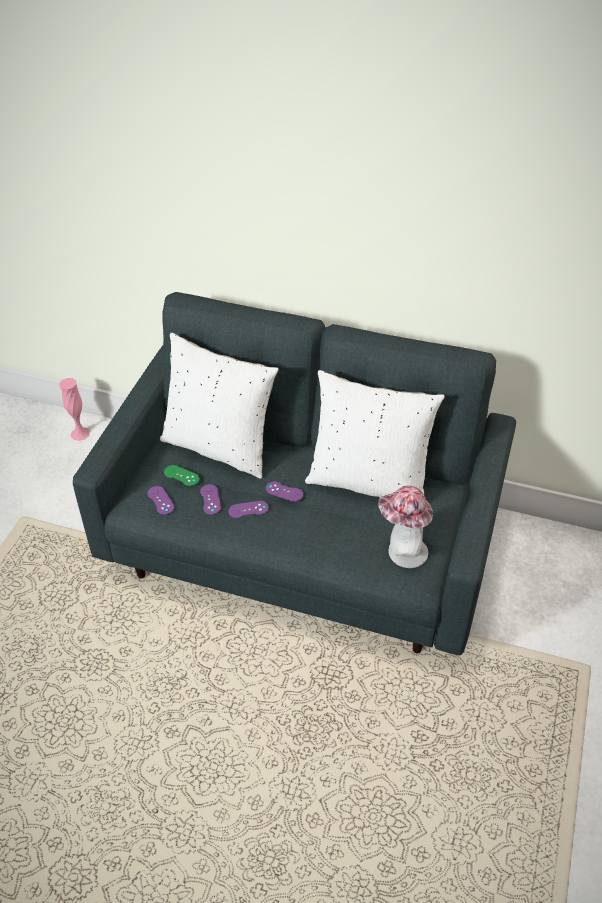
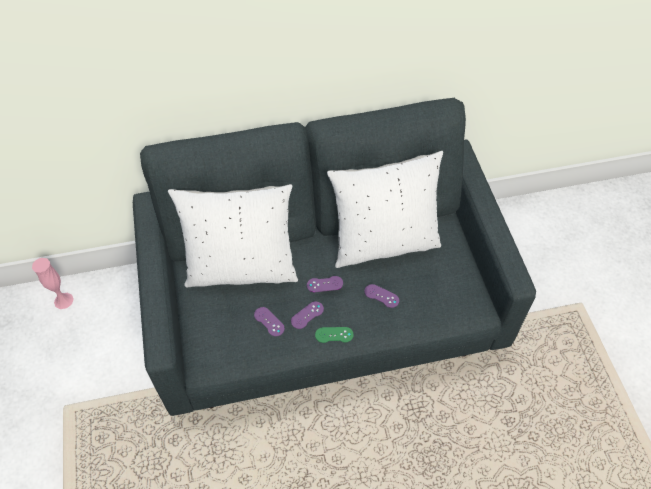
camera: 30 degrees left, 10 degrees up
(160, 500) = (226, 344): purple game controller -> purple game controller (381, 296)
(181, 475) = (228, 311): green game controller -> green game controller (334, 335)
(402, 551) = (450, 291): hat -> none

